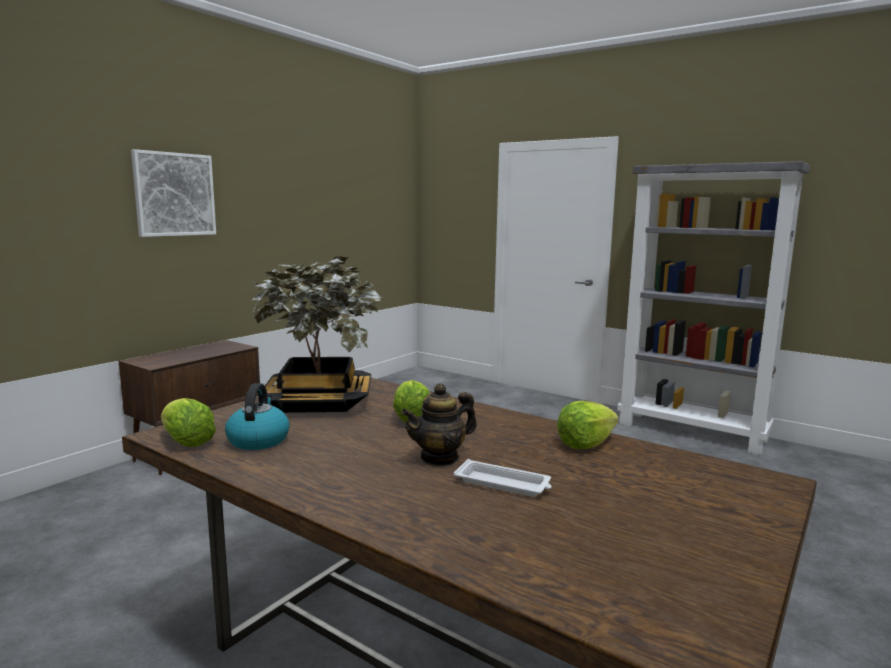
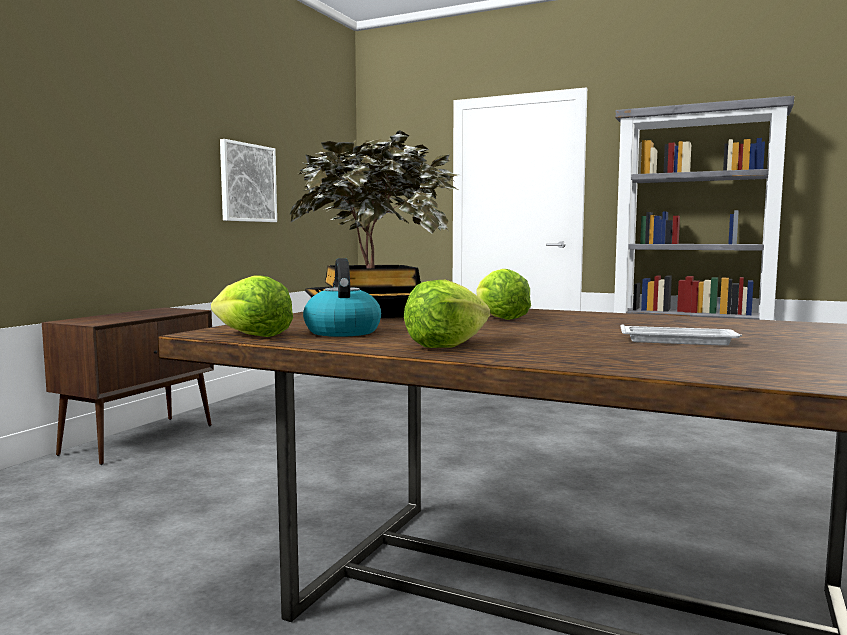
camera: 10 degrees left, 5 degrees down
(174, 194) = (109, 123): picture -> picture (248, 183)
(440, 458) = (578, 333): teapot -> none
(585, 444) = (716, 322): lettuce -> lettuce (446, 345)

